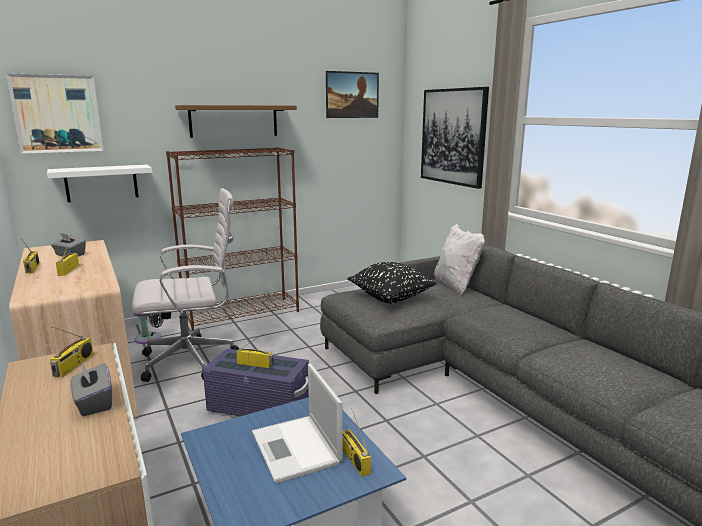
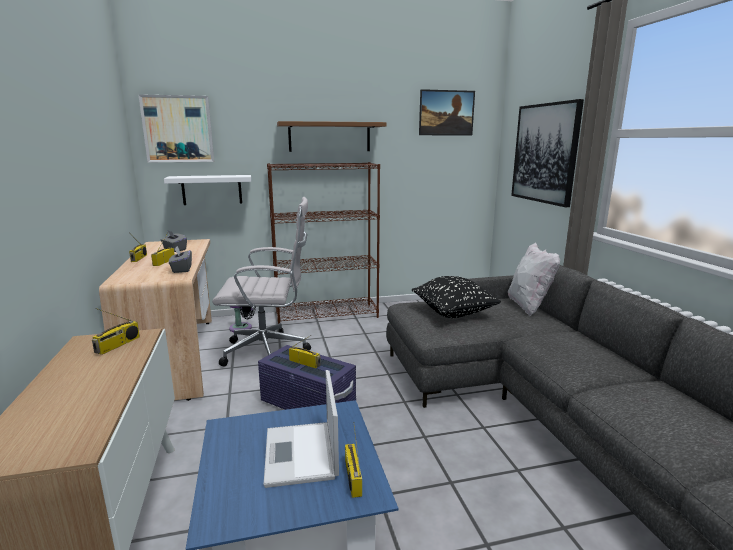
camera: 15 degrees right, 0 degrees up
(94, 403) = (108, 382): grey tissue box -> grey tissue box (181, 269)

